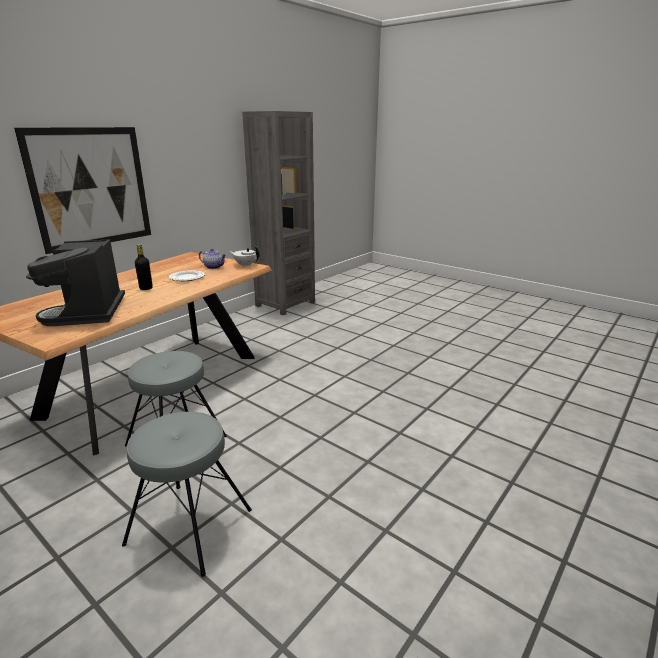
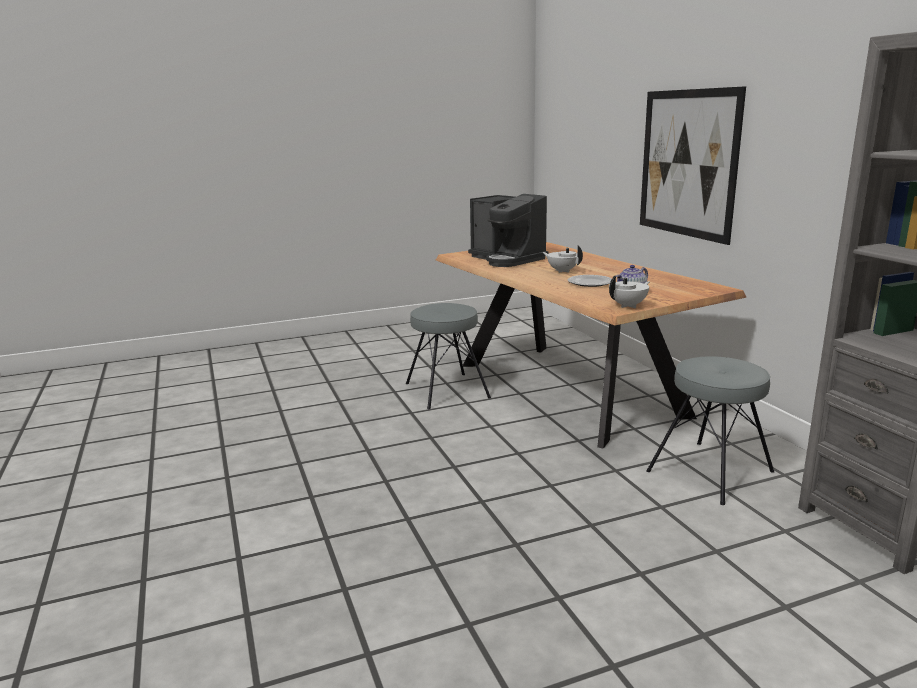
camera: 120 degrees right, 5 degrees down
(88, 313) = (507, 259): coffee machine -> coffee machine turned 150 degrees counterclockwise
(146, 288) = (562, 271): black bottle -> white teapot
(190, 525) = (338, 387): grey stool -> grey stool (711, 472)

